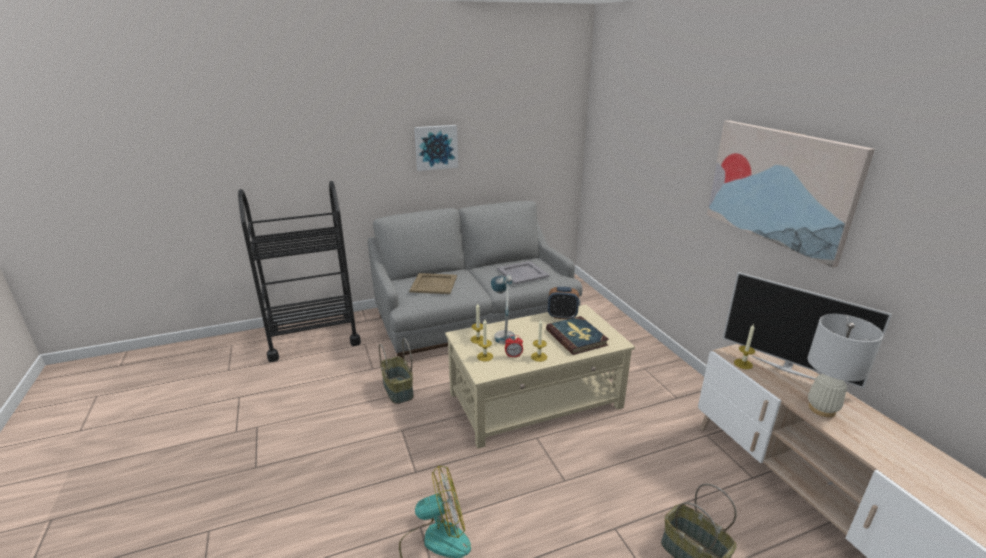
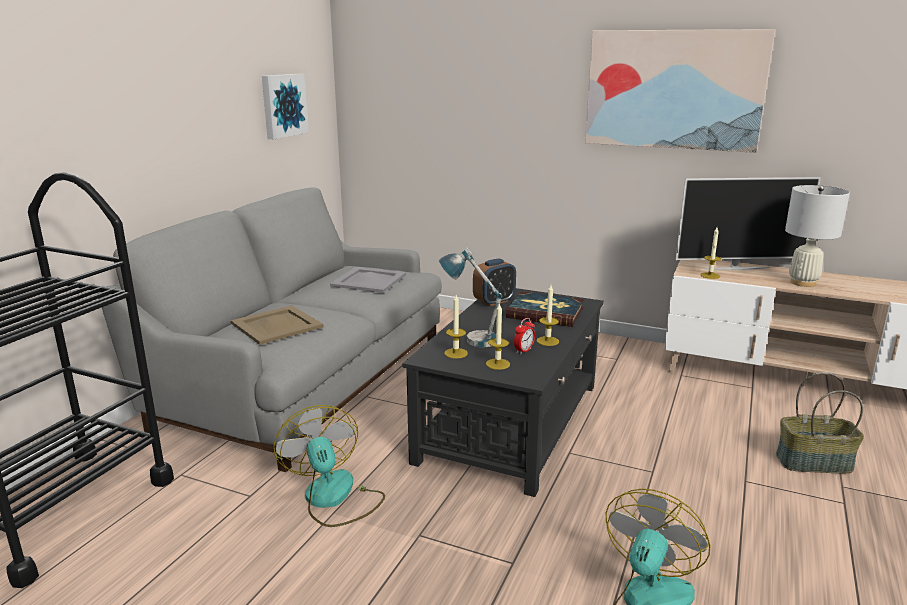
camera: 45 degrees left, 5 degrees down
(397, 390) = (334, 498): basket -> fan
(436, 147) = (176, 112): picture -> picture (283, 105)
(536, 400) = (511, 421): beige coffee table -> black coffee table

